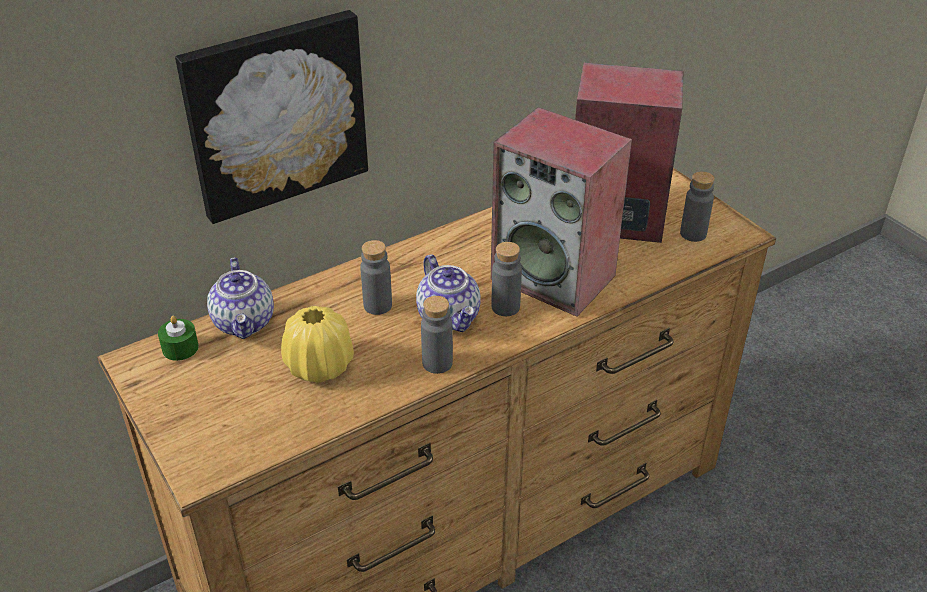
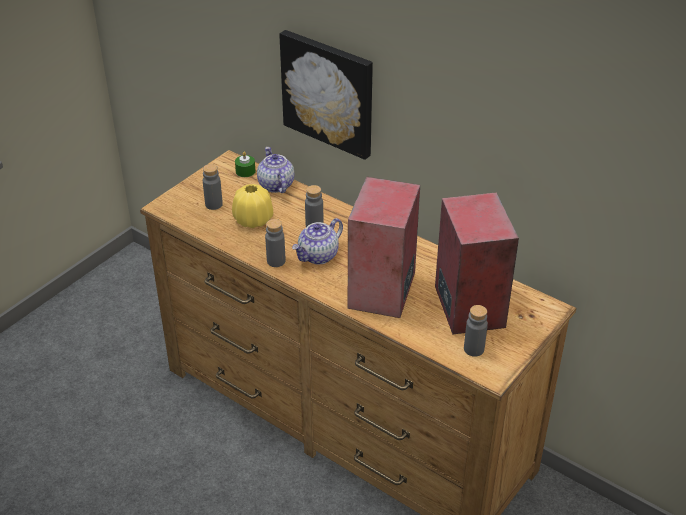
camera: 70 degrees right, 0 degrees up
(245, 322) = (275, 185): teapot -> teapot turned 105 degrees clockwise
(505, 307) = (340, 276): grey bottle -> grey bottle (214, 204)

